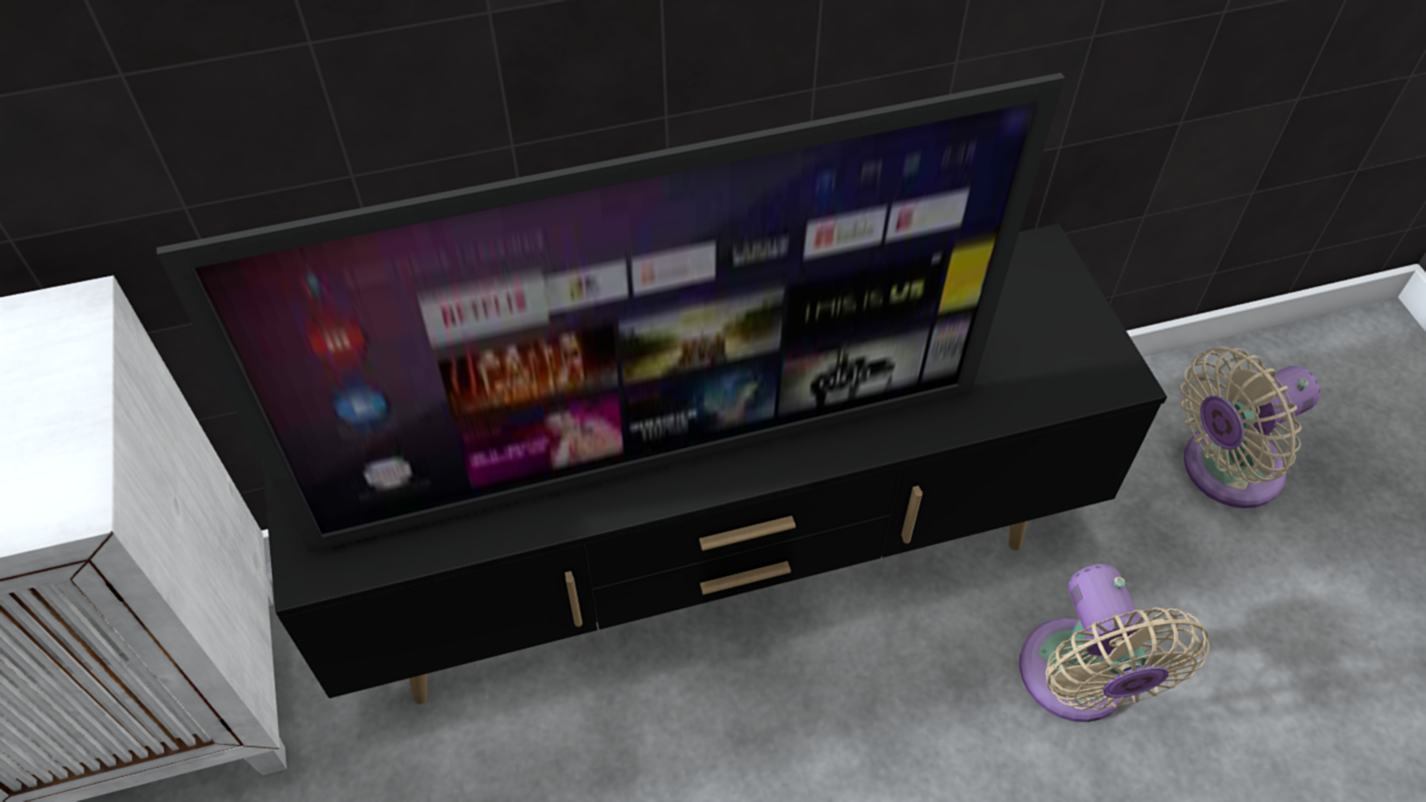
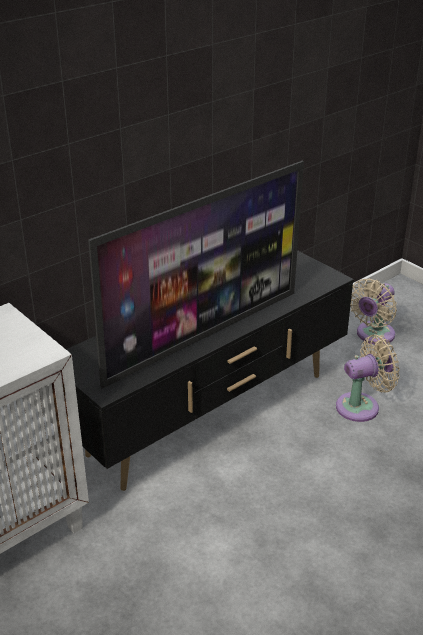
camera: 25 degrees left, 20 degrees down
(1078, 683) = (362, 406): beige fan -> beige fan turned 75 degrees counterclockwise

